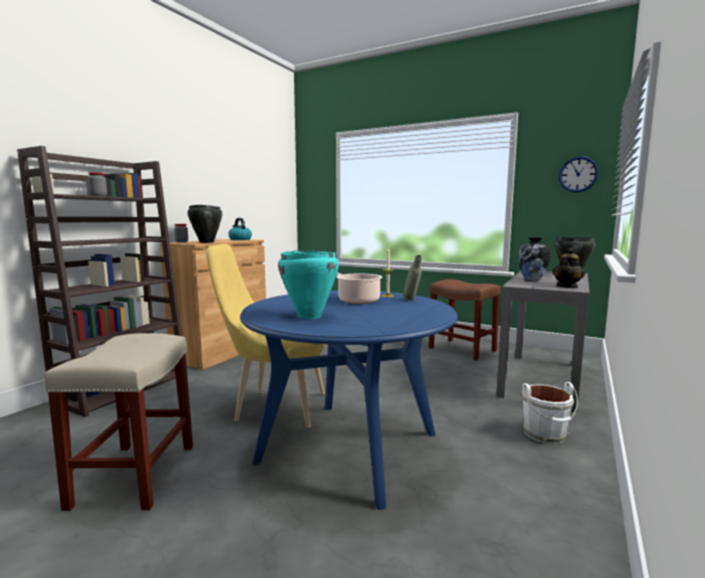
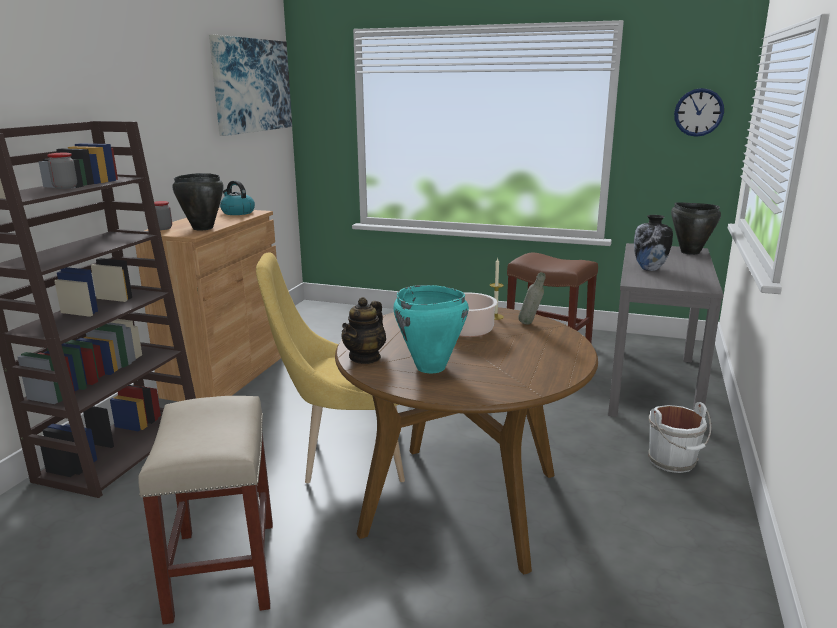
camera: 10 degrees left, 10 degrees up
(266, 166) = (252, 85): none -> picture
(349, 447) = (462, 502): blue dining table -> brown dining table
(567, 286) = (695, 282): teapot -> teapot (365, 357)

